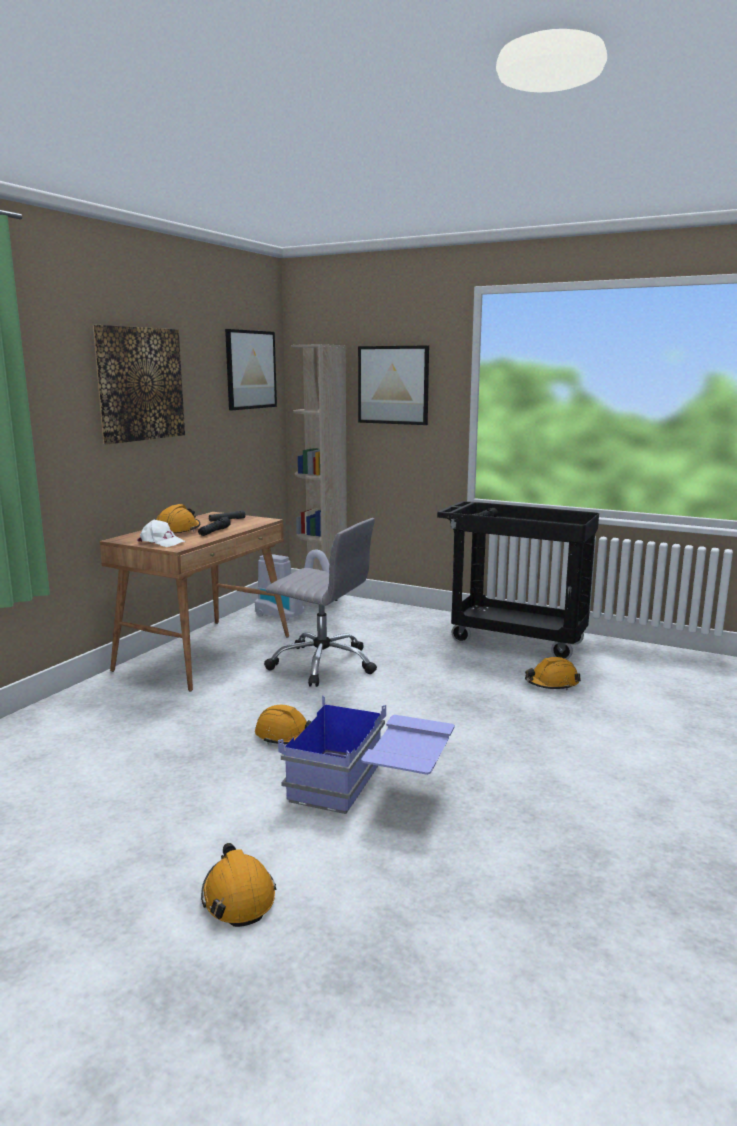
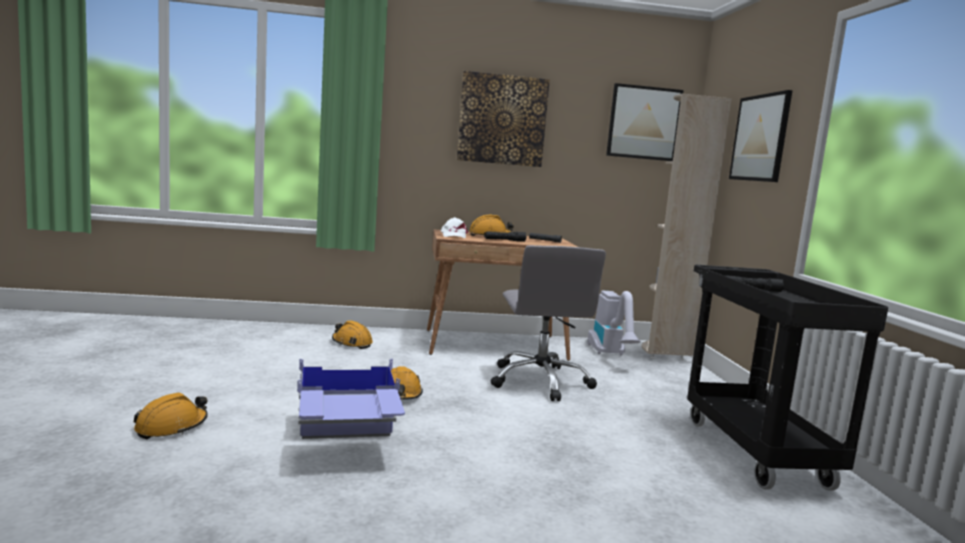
camera: 55 degrees right, 5 degrees down
(552, 683) = (683, 491): orange hard hat -> orange hard hat (351, 343)

